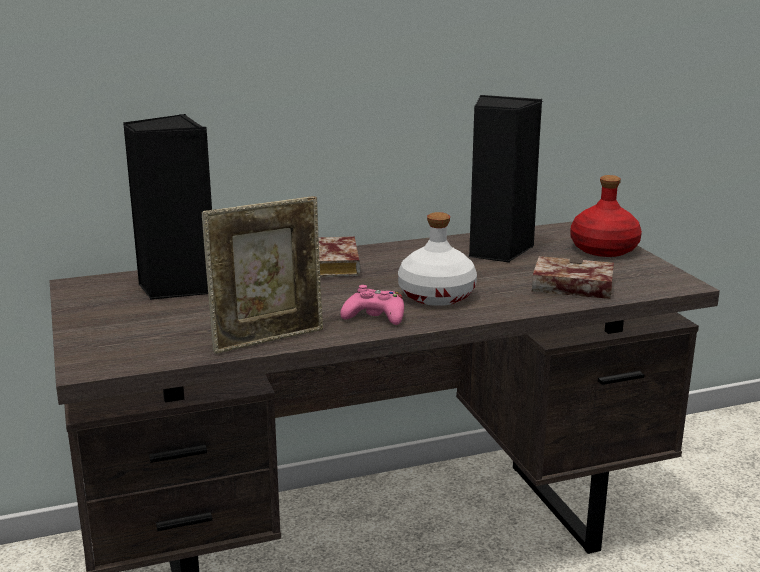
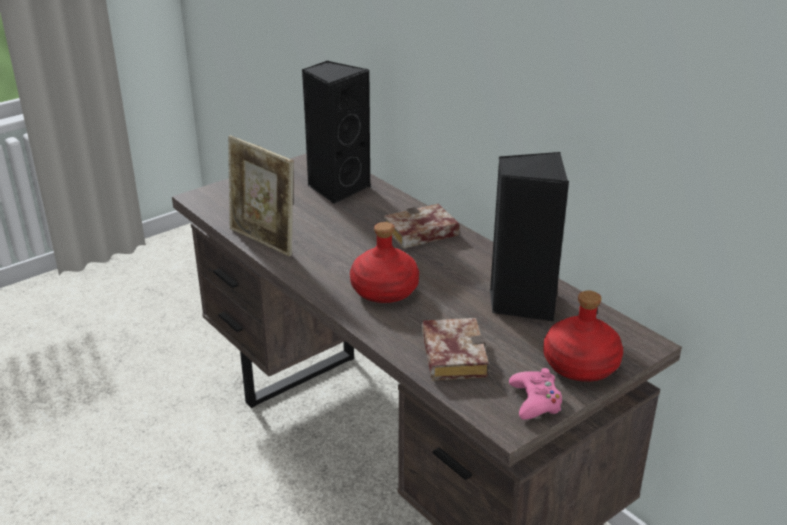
camera: 70 degrees right, 10 degrees up
(375, 316) = (325, 272): pink game controller -> pink game controller (535, 401)
(437, 296) = (384, 291): white bottle -> red bottle

